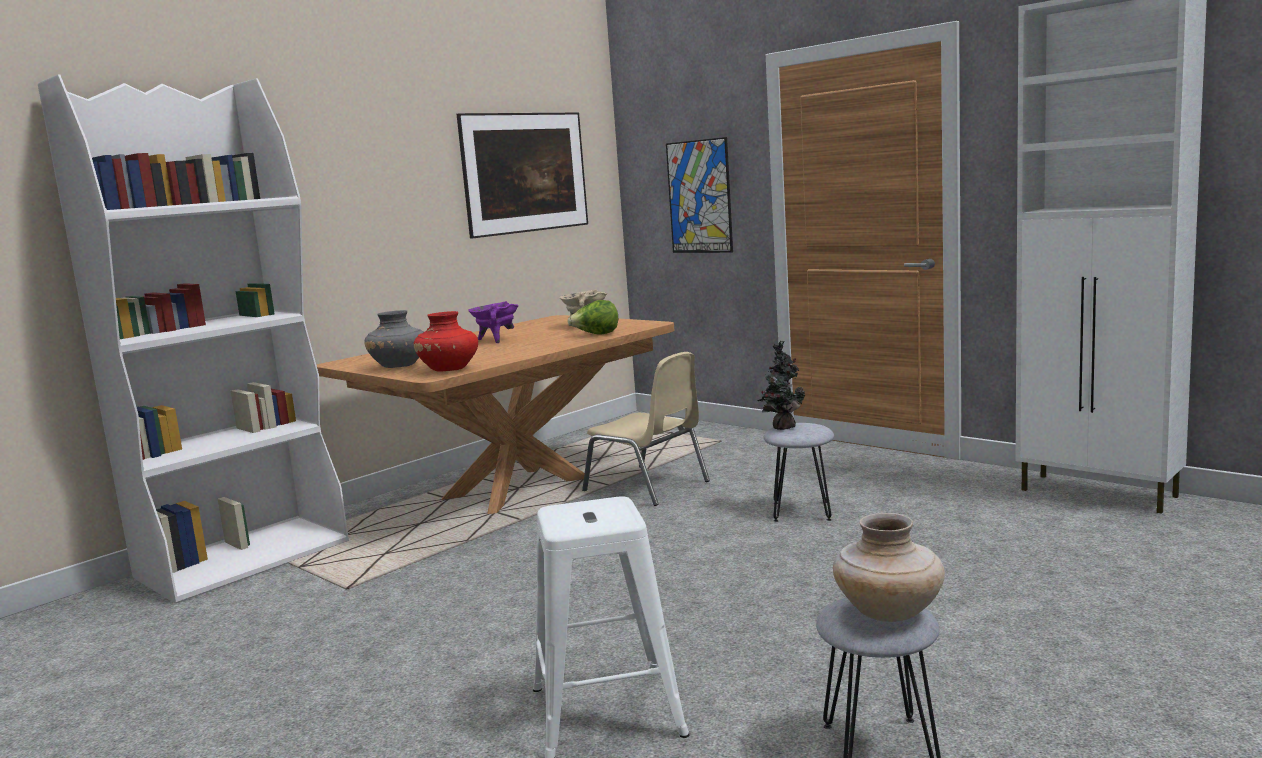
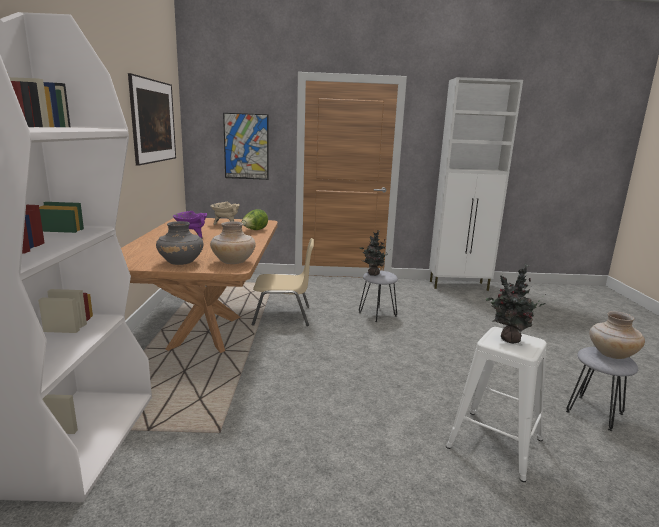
camera: 45 degrees left, 5 degrees up
(449, 370) = (233, 262): red vase -> beige vase
(592, 513) = (509, 340): none -> potted plant

